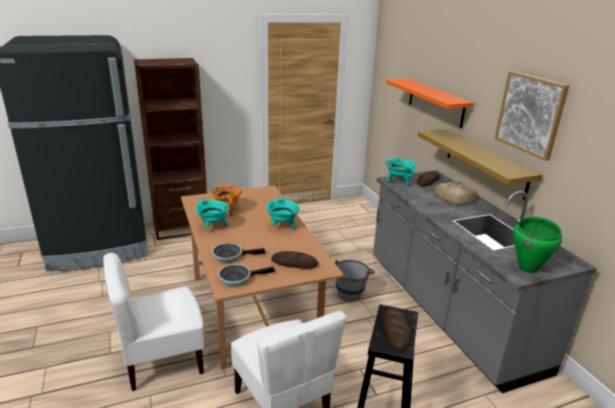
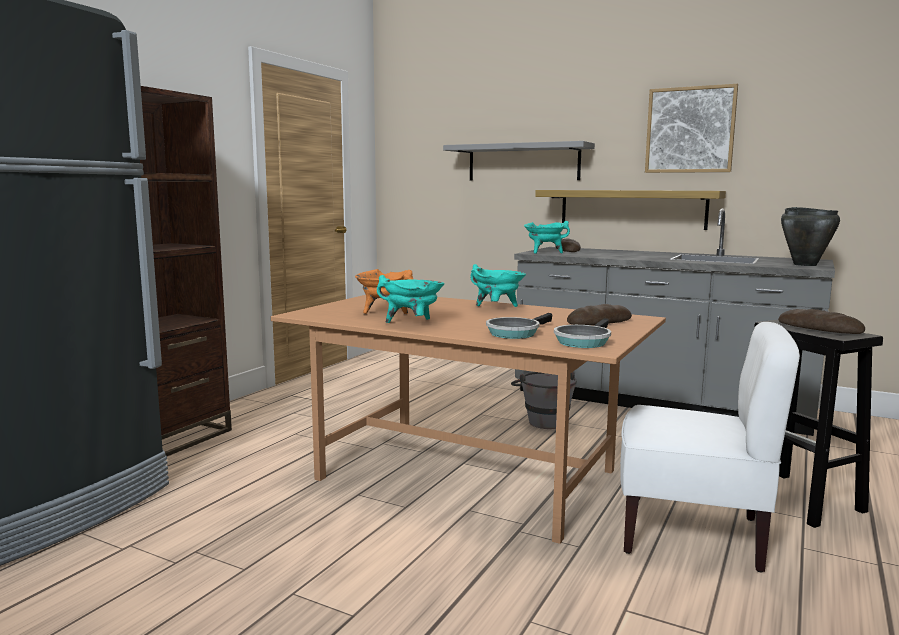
camera: 40 degrees left, 15 degrees down
(162, 360) = (461, 577): white chair -> none
(435, 102) = (523, 162): orange shelf -> grey shelf
(455, 196) = (622, 252): bread -> none
(528, 268) = (805, 264): green cooking pot -> black cooking pot

